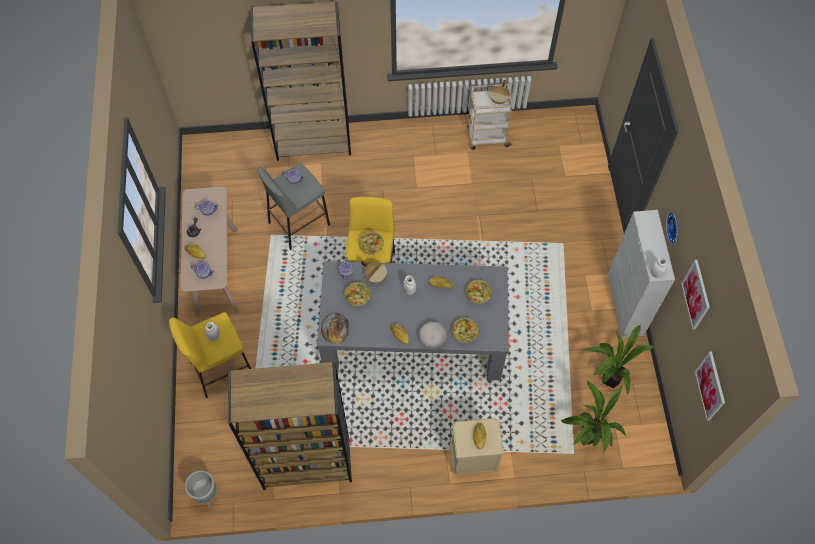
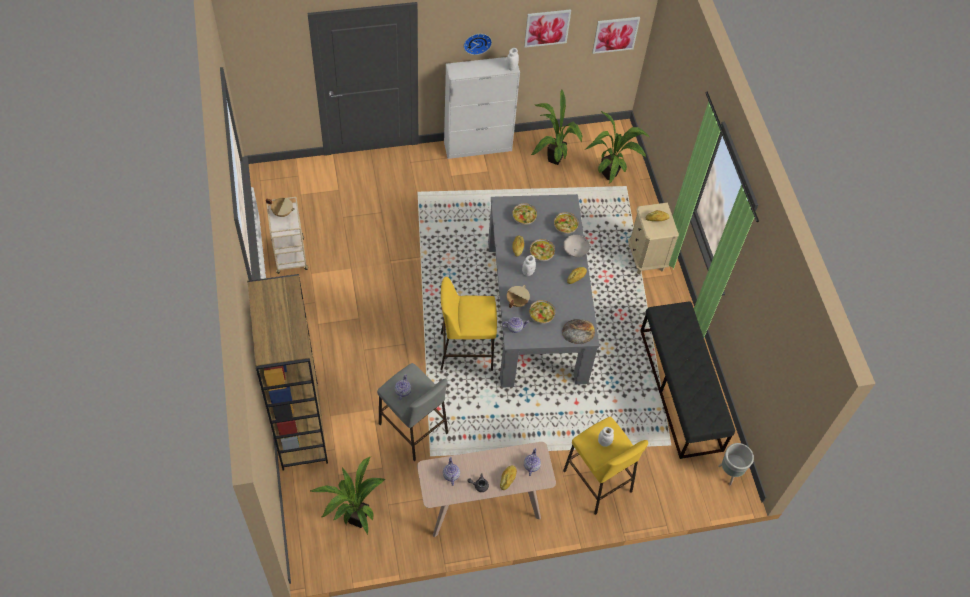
camera: 100 degrees left, 5 degrees down
(224, 177) = (354, 518): none -> potted plant
(306, 464) = (680, 390): brown bookcase -> black bench
(371, 246) = (479, 310): bowl -> bowl (541, 253)

